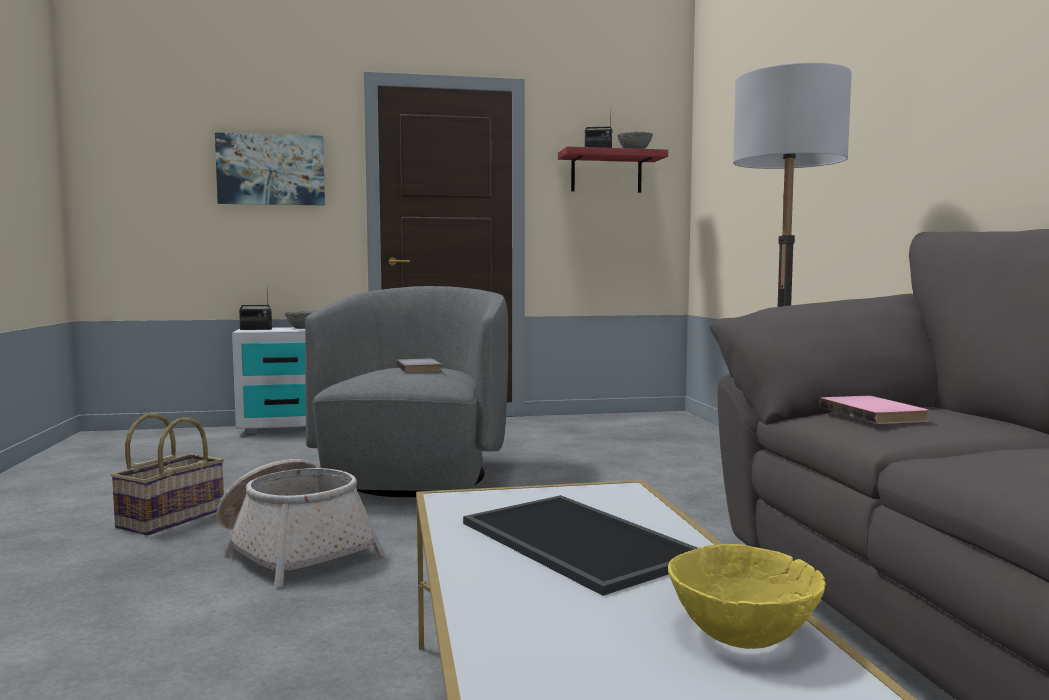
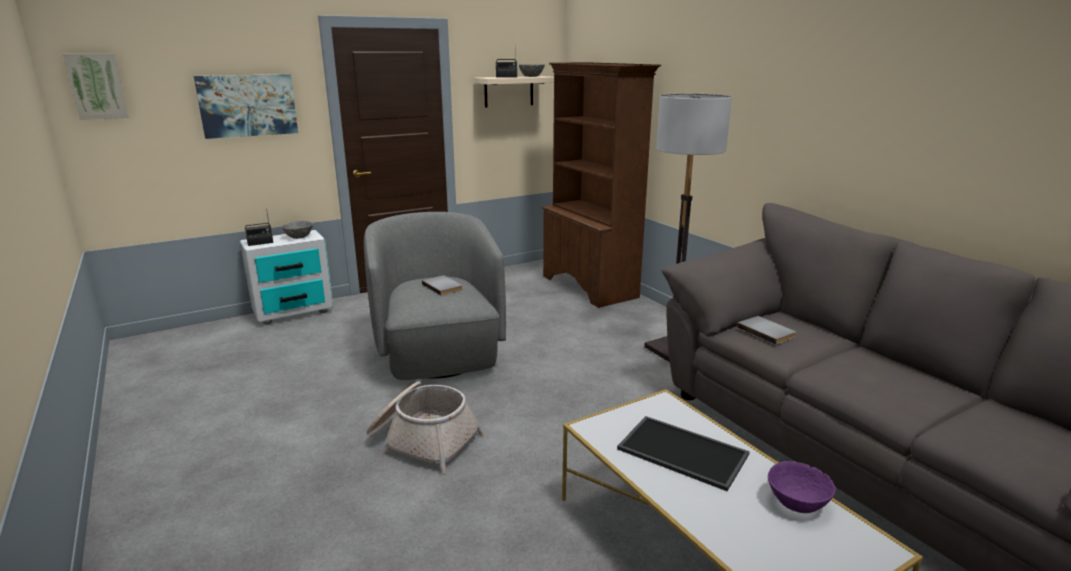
camera: 20 degrees left, 15 degrees up
(115, 139) = (97, 86): none -> picture
(171, 518) = (305, 427): basket -> none
(606, 173) = (509, 91): red shelf -> beige shelf
(699, 438) = (590, 286): none -> brown bookcase
(742, 635) = (796, 503): yellow bowl -> purple bowl
(875, 414) = (767, 331): pink book -> grey book

